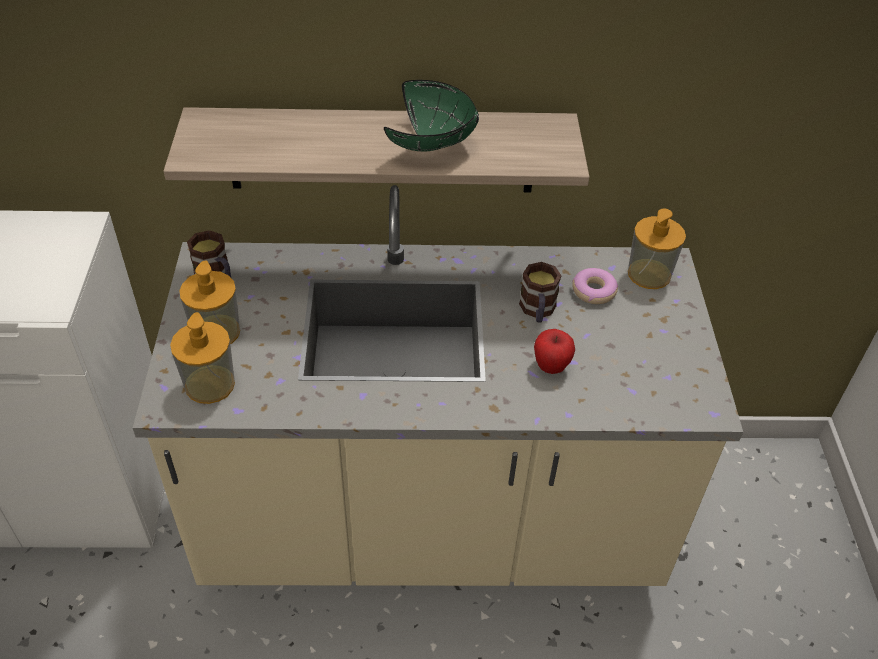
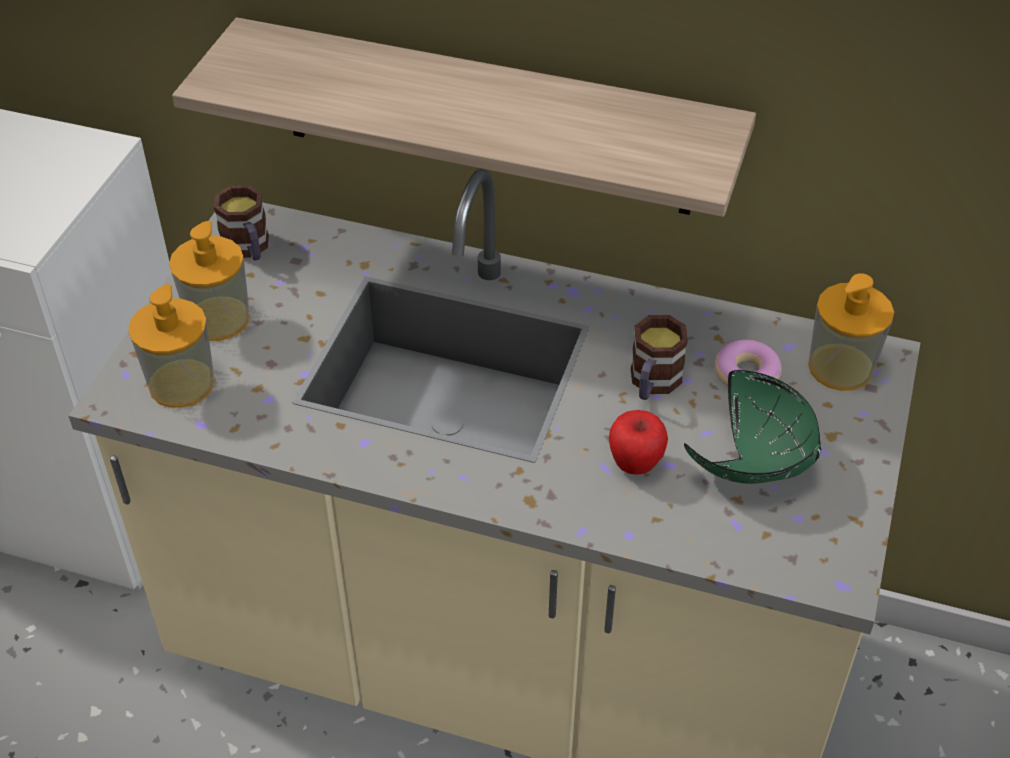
camera: 20 degrees right, 0 degrees up
(433, 143) = (532, 119): green bowl -> green bowl (754, 463)

